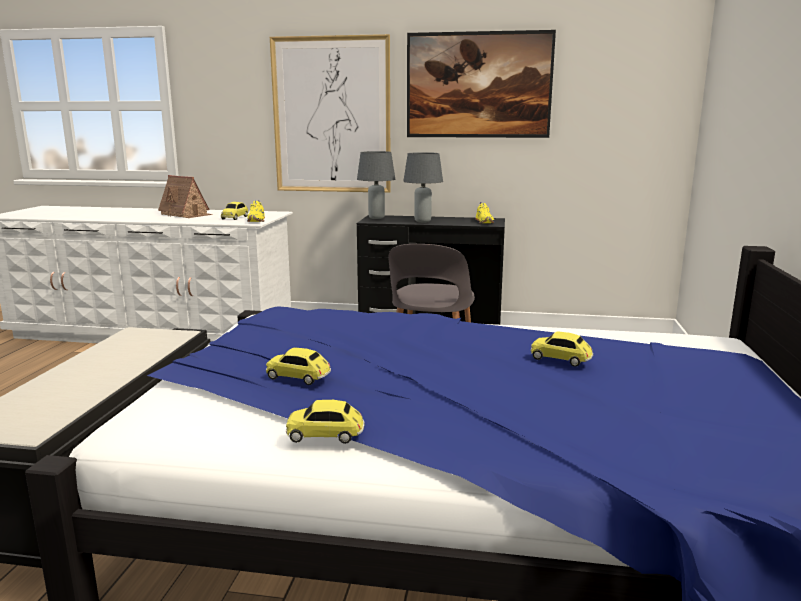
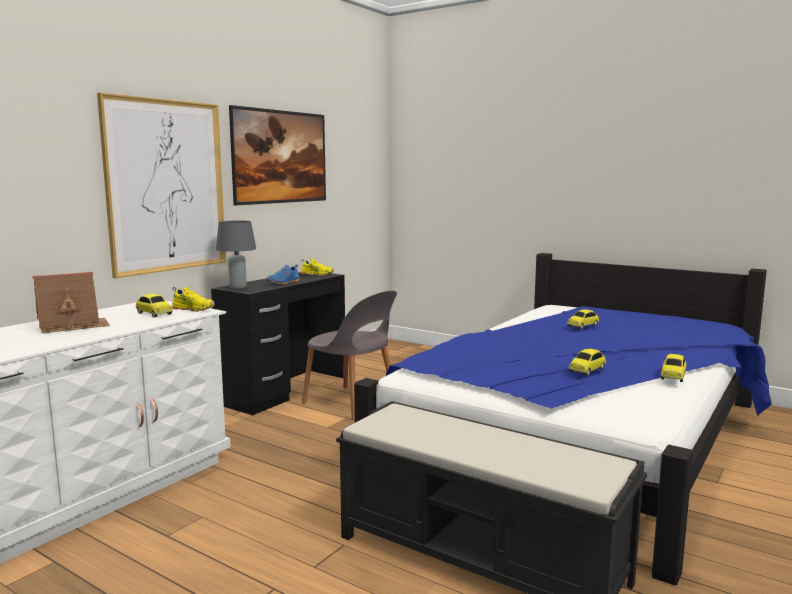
camera: 65 degrees left, 5 degrees down
(423, 221) = (284, 283): grey table lamp -> blue shoe

